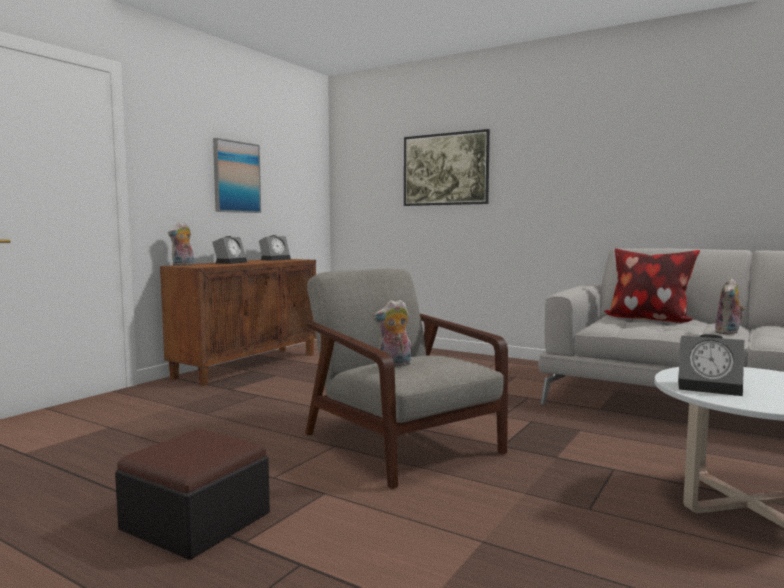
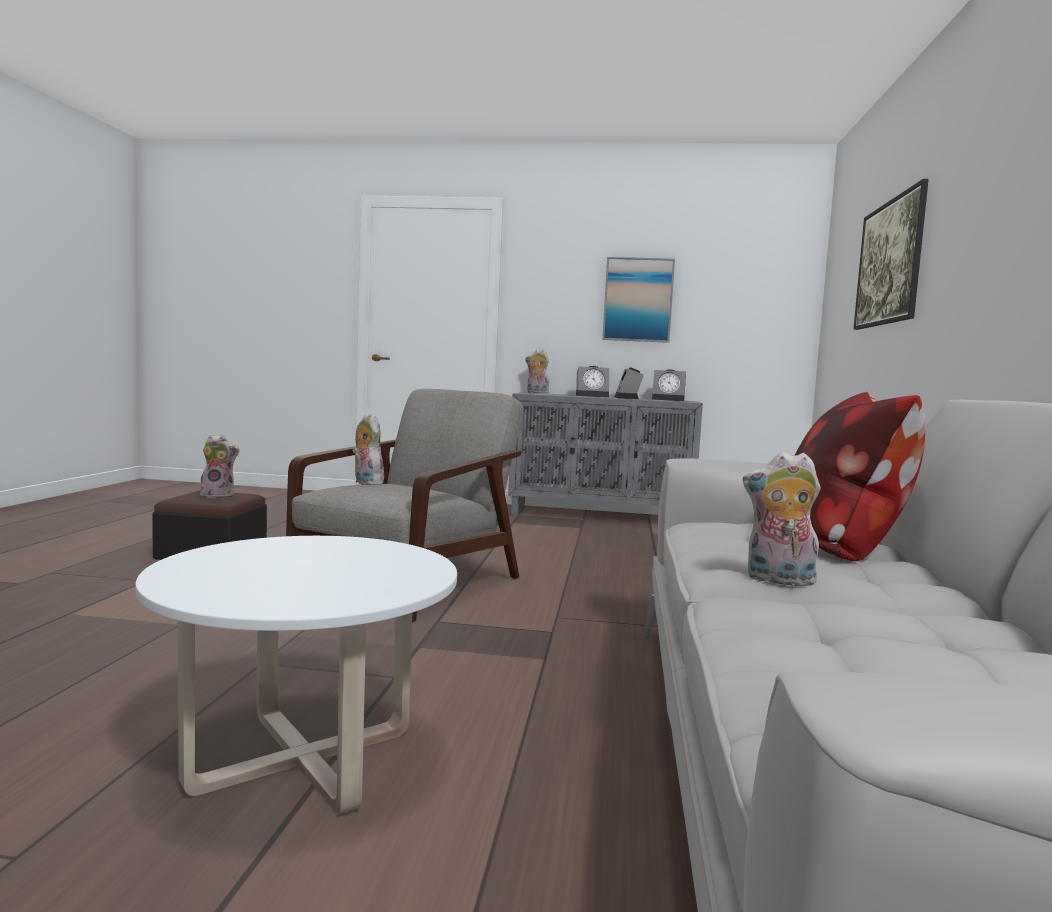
camera: 65 degrees right, 0 degrees up
(201, 444) = (219, 496): none -> plush toy
(248, 365) = (601, 516): brown cabinet -> grey cabinet
(711, 387) = (287, 550): alarm clock -> alarm clock (628, 398)

